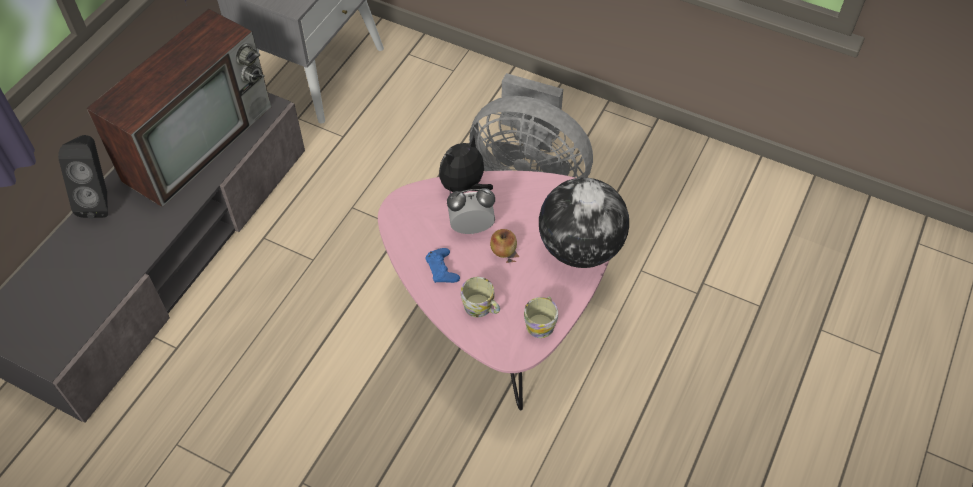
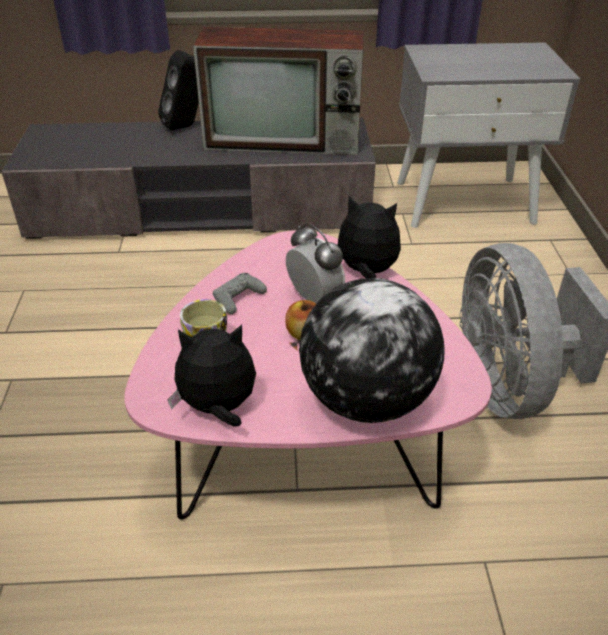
camera: 60 degrees right, 15 degrees down
(442, 269) = (238, 298): blue game controller -> grey game controller
(541, 322) = (218, 408): mug -> plush toy

